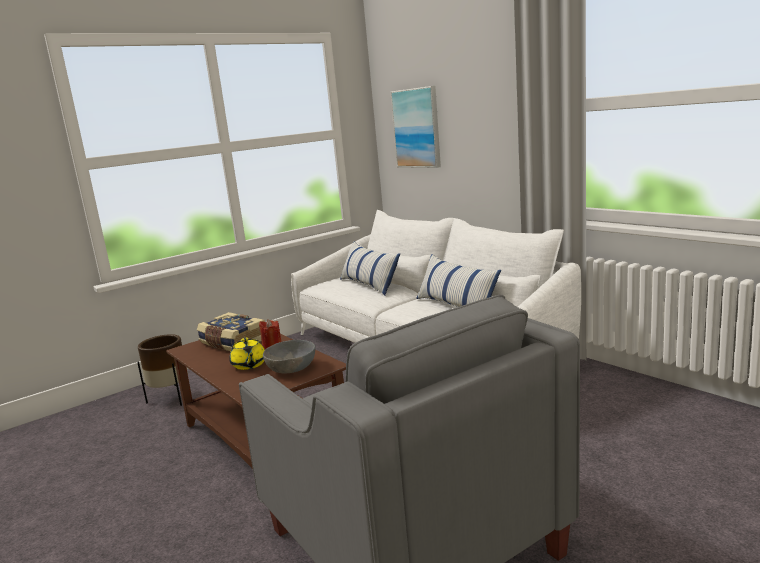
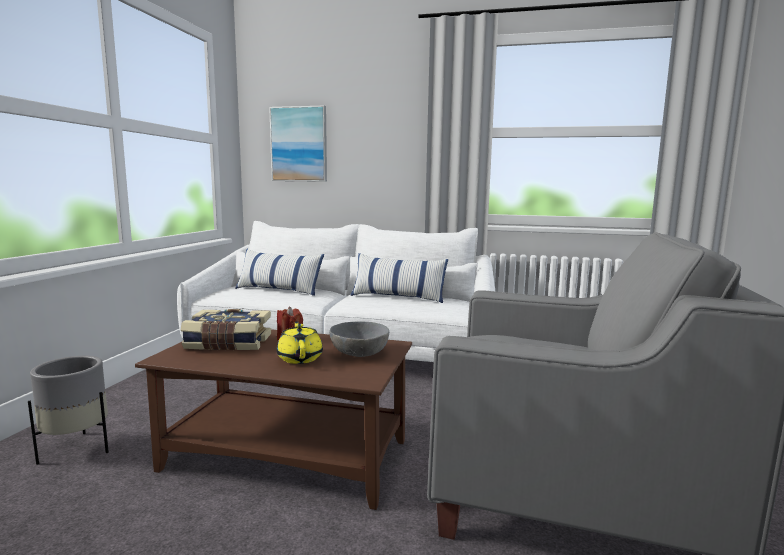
camera: 40 degrees left, 5 degrees down
(171, 398) = (77, 449): brown planter -> grey planter
(249, 365) = (300, 358): yellow teapot -> yellow teapot turned 135 degrees counterclockwise

